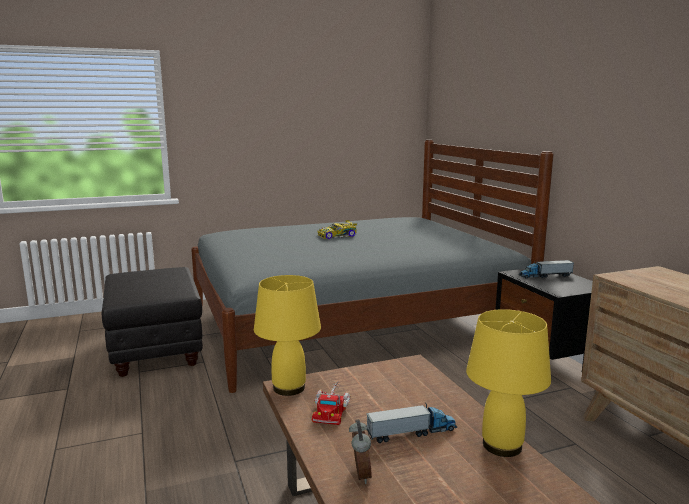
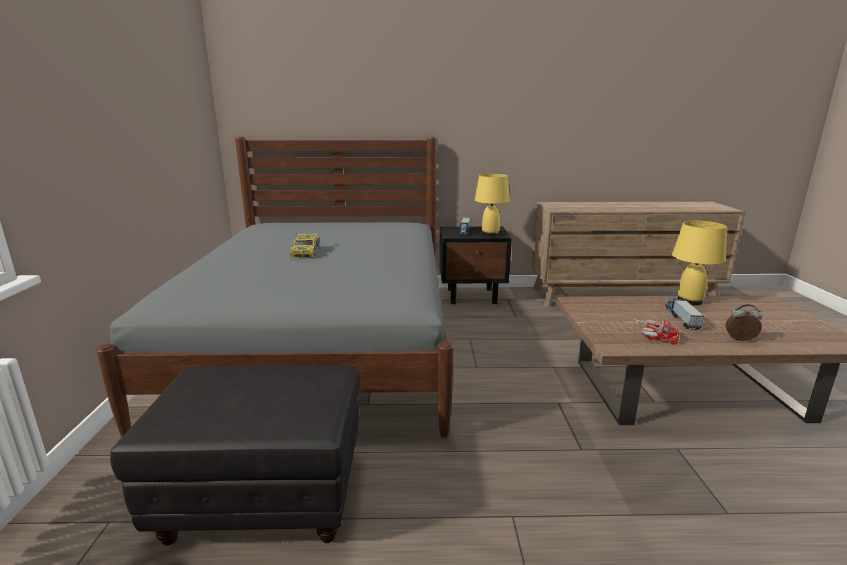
camera: 70 degrees left, 5 degrees up
(289, 388) = (617, 346): yellow table lamp -> yellow table lamp (490, 234)

